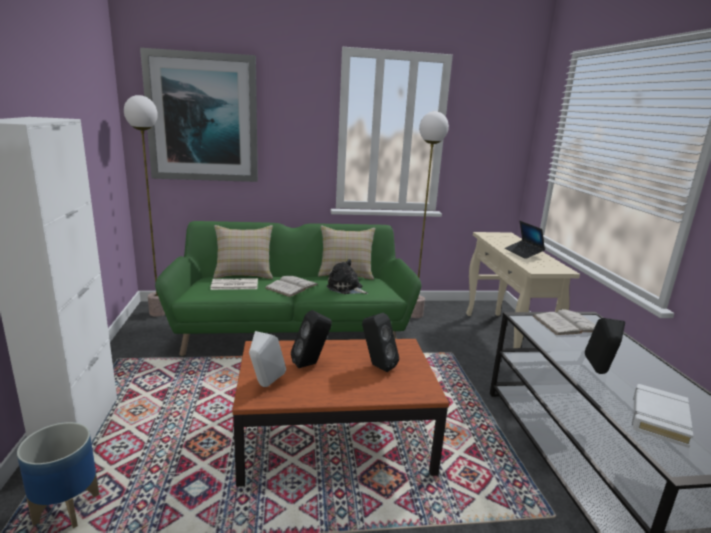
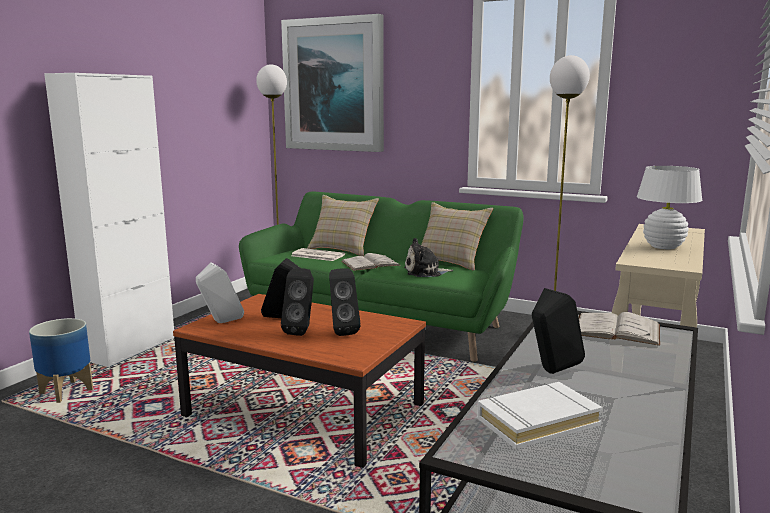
camera: 35 degrees right, 5 degrees down
(346, 288) = (425, 272): plush toy -> plush toy turned 75 degrees counterclockwise
(347, 375) = (302, 331): none -> black speaker
(523, 253) = (663, 247): laptop -> white table lamp

